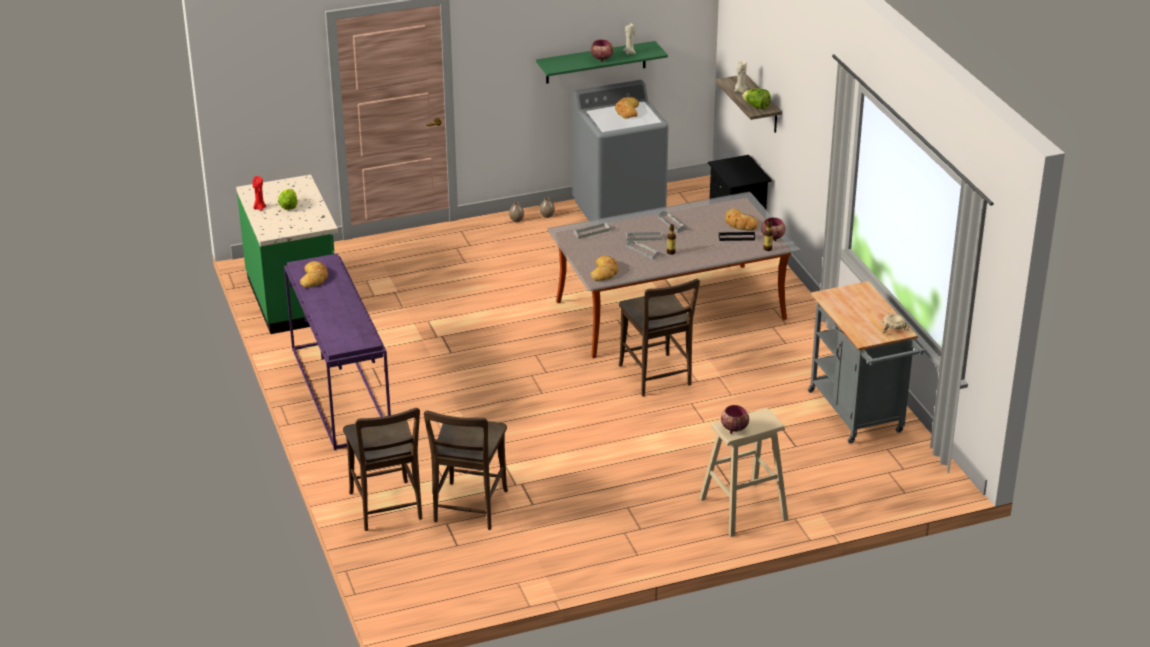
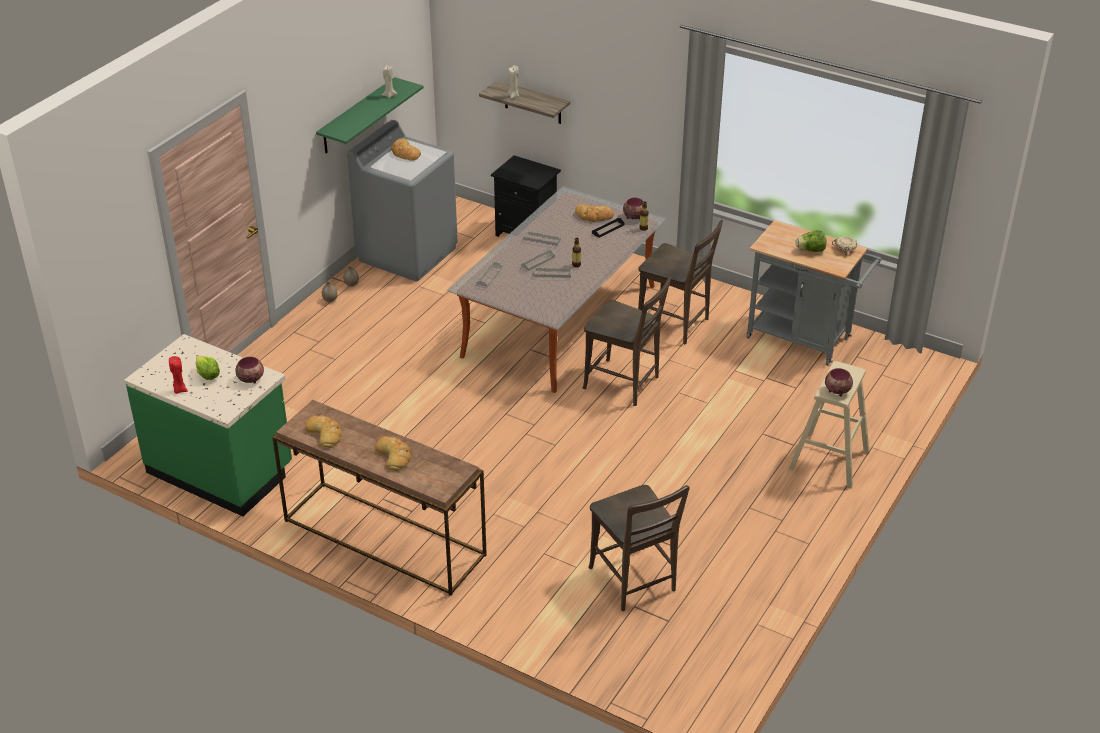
camera: 40 degrees left, 5 degrees up
(339, 392) = (382, 538): purple console table -> brown console table
(387, 509) = (568, 623): brown chair -> brown chair (676, 324)
(602, 58) = (373, 109): bowl -> bowl (251, 379)
(605, 271) = (549, 306): bread -> bread (394, 455)
(756, 106) = (545, 104): lettuce -> lettuce (811, 250)

